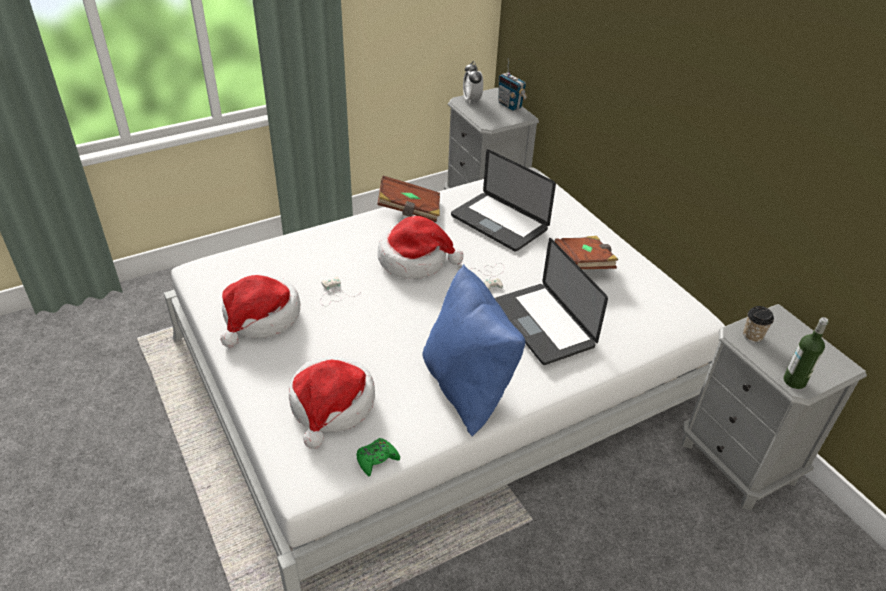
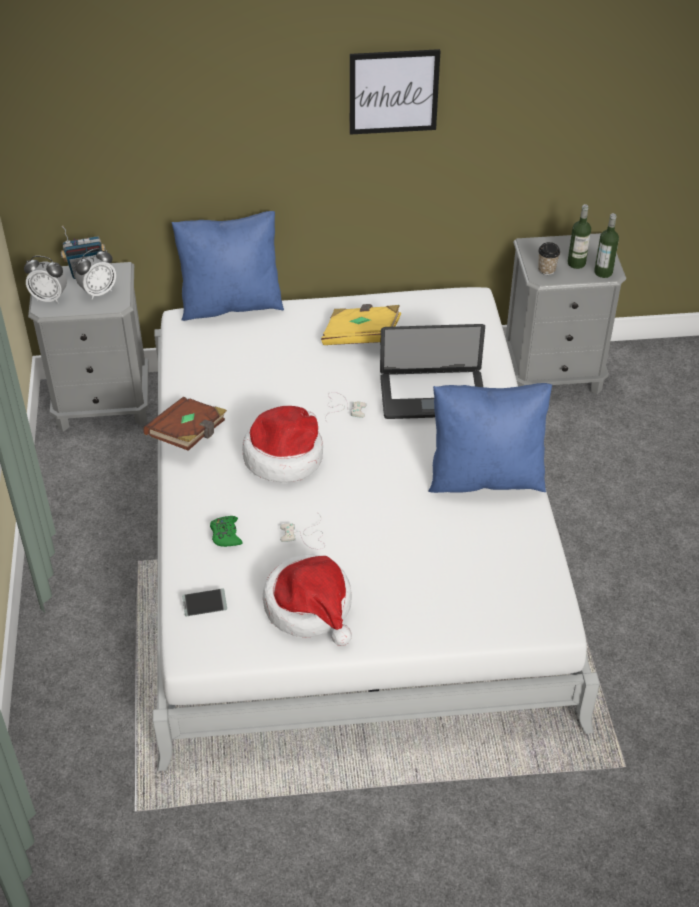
camera: 65 degrees left, 5 degrees up
(243, 264) = (205, 605): none -> phone
(332, 406) = (467, 578): hat -> none
(376, 459) = (546, 563): green game controller -> green game controller (226, 535)
(494, 115) = (98, 292): none -> alarm clock
(499, 223) = (258, 372): laptop -> none
(565, 191) = (231, 303): none -> blue pillow
(584, 264) = (361, 337): brown book -> yellow book
(734, 70) = (393, 91): none -> picture
(786, 356) = (576, 263): none -> bottle

